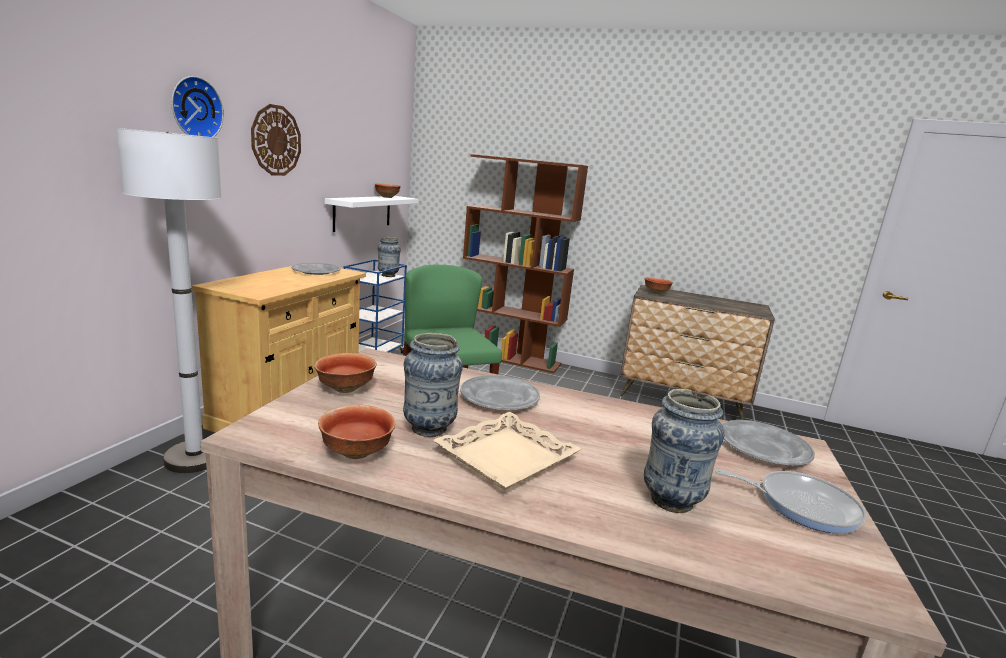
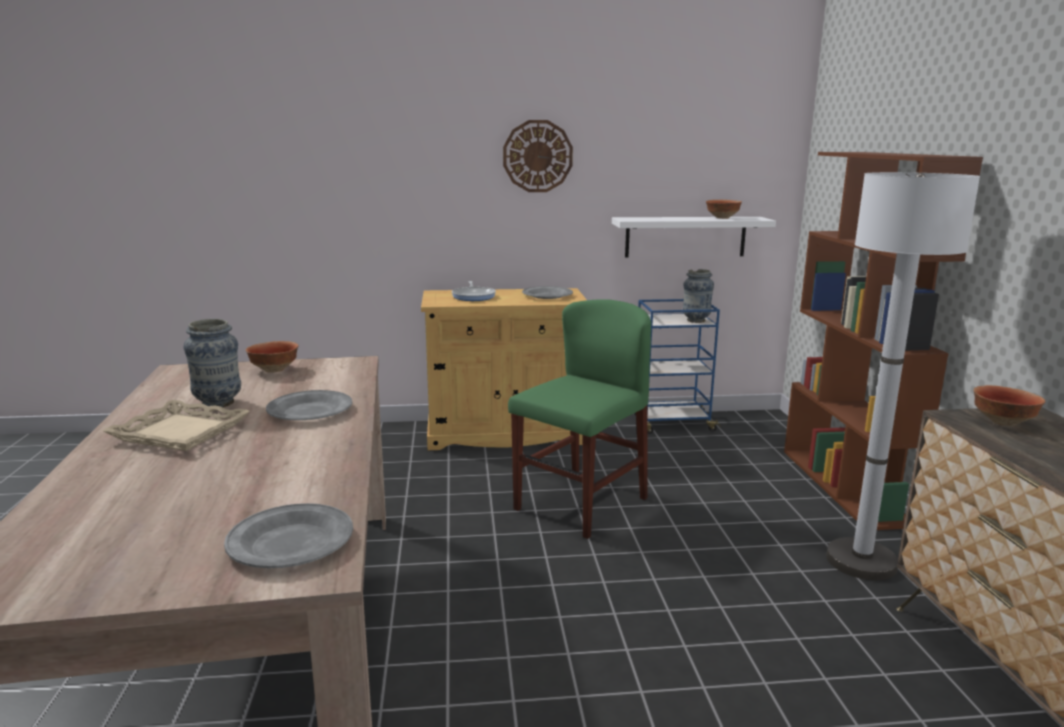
camera: 65 degrees right, 0 degrees up
(194, 108) = (440, 135): wall clock -> none
(195, 458) = (387, 437): white floor lamp -> white floor lamp (861, 561)
(357, 452) = (164, 395): bowl -> none
(671, 500) = (126, 499): vase -> none
(801, 505) = (139, 566): frying pan -> frying pan (473, 296)

